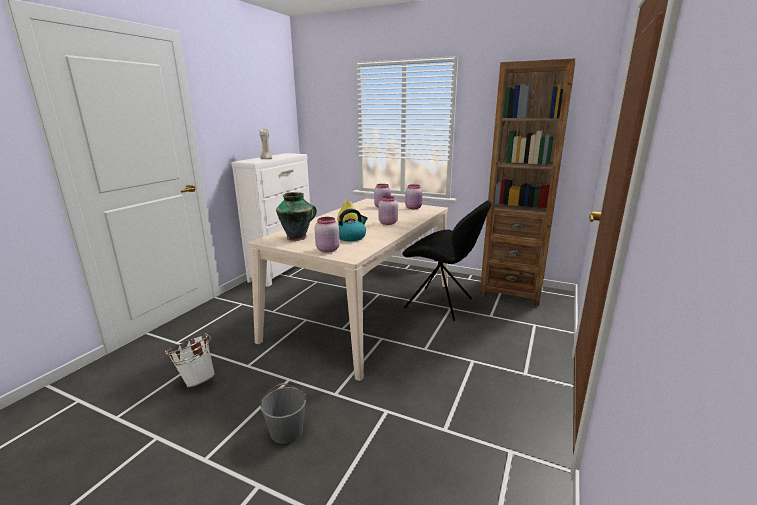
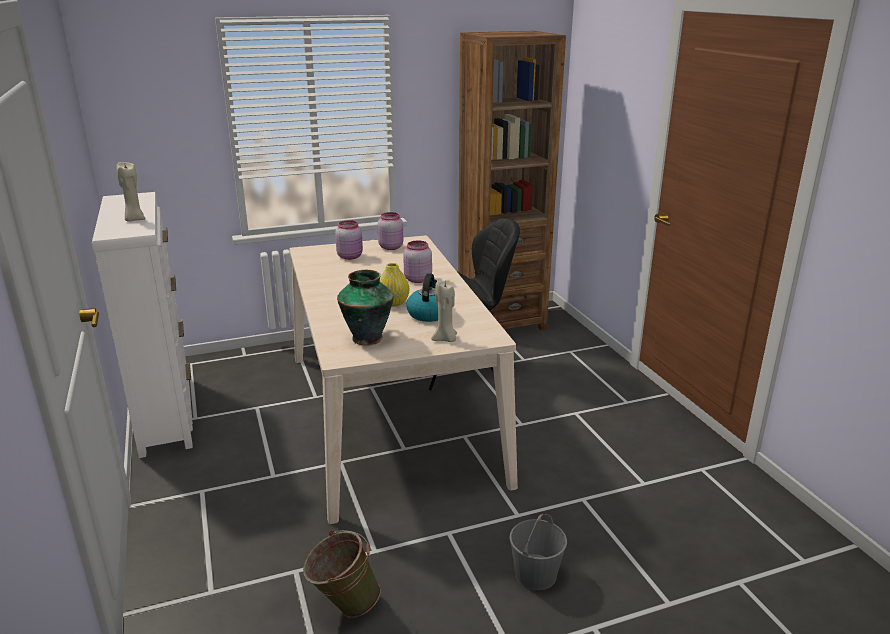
camera: 45 degrees left, 5 degrees up
(196, 380) = (343, 605): white bucket -> green bucket
(327, 249) = (445, 339): pink jar -> beige candle

